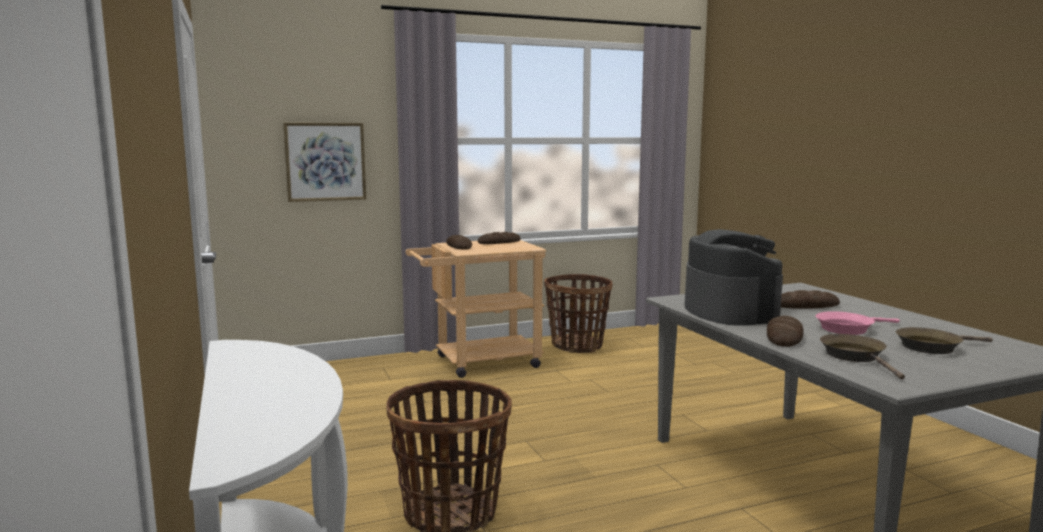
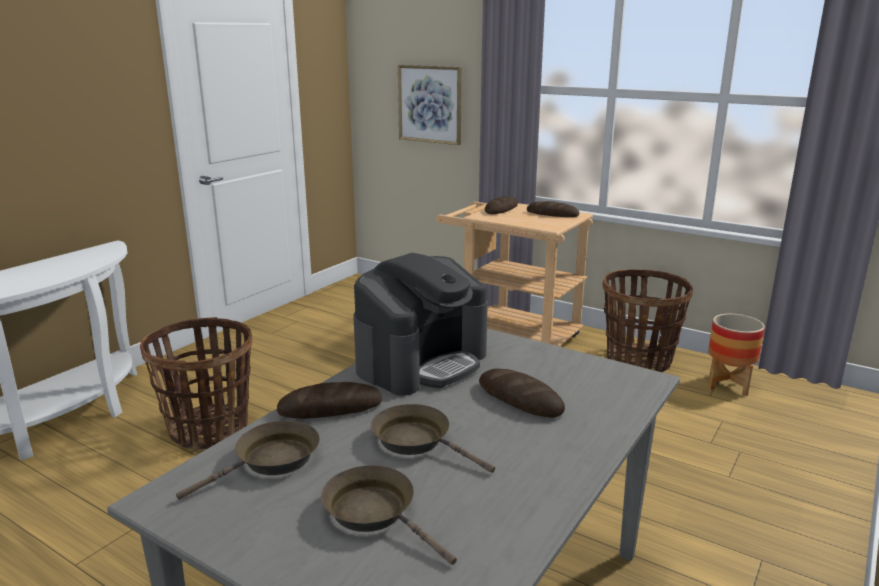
camera: 55 degrees right, 10 degrees up
(638, 339) = (728, 385): none -> planter
(848, 328) = (417, 441): pink frying pan -> brown frying pan

